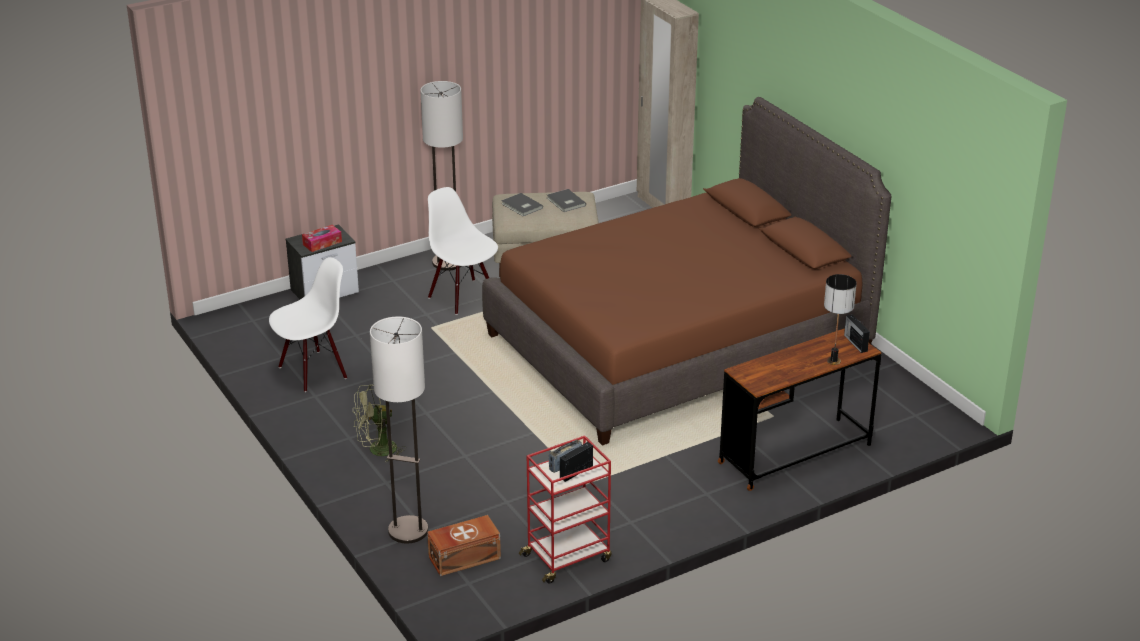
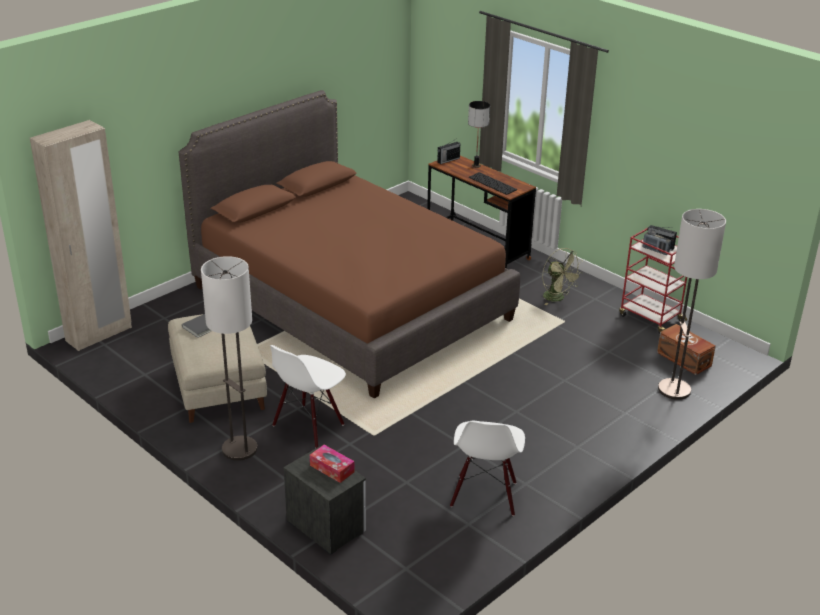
camera: 105 degrees left, 0 degrees up
(313, 371) = (485, 495): white chair -> white chair turned 120 degrees counterclockwise
(377, 451) = (585, 427): green fan -> green fan (557, 298)
(521, 206) = (219, 349): grey book -> none
(773, 365) = (493, 183): none -> keyboard

